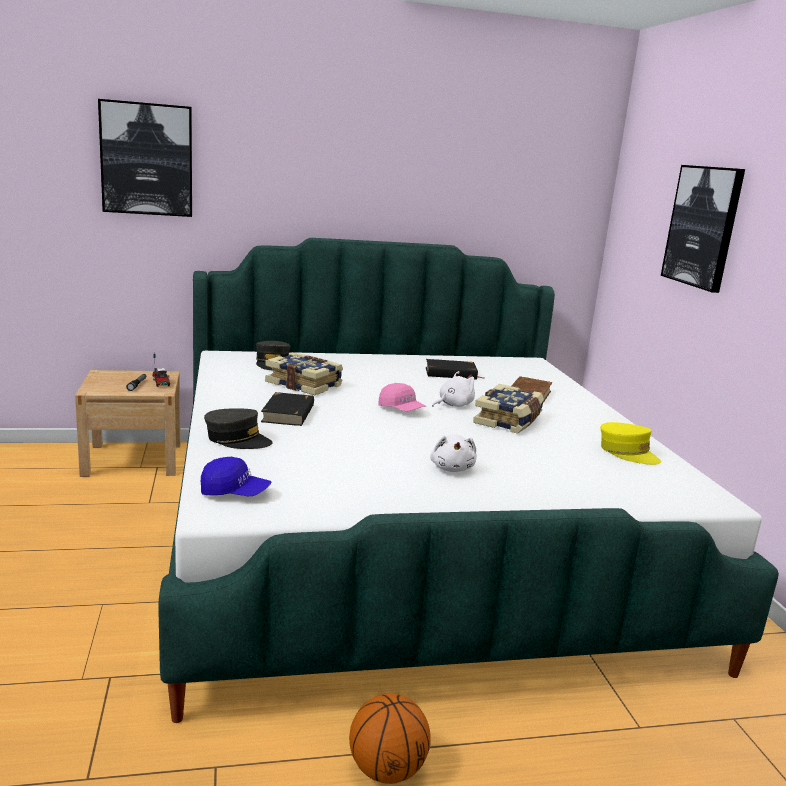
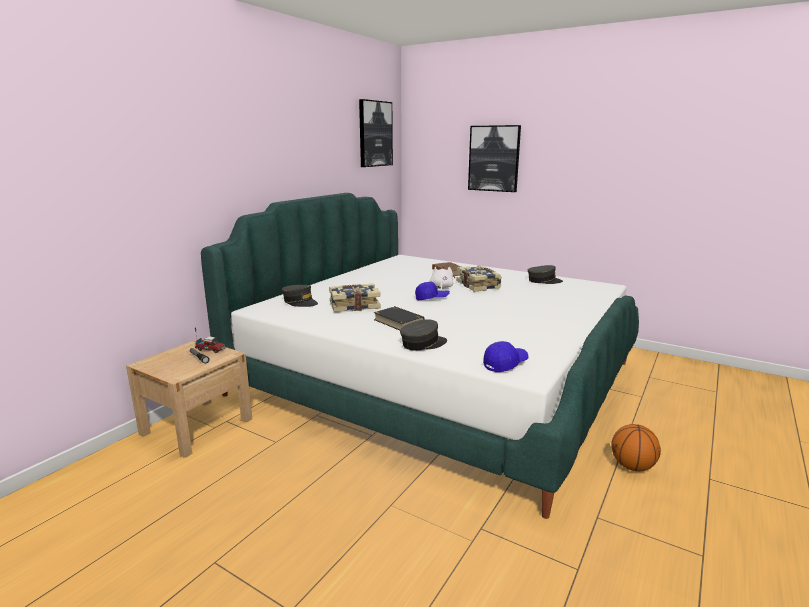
camera: 45 degrees left, 0 degrees up
(147, 159) = (144, 153): picture -> picture (375, 134)
(401, 409) = (432, 298): pink cap -> blue cap
(451, 373) = (393, 274): black book -> none
(452, 468) = (526, 312): white plush toy -> none
(627, 453) = (544, 281): yellow cap -> grey cap

